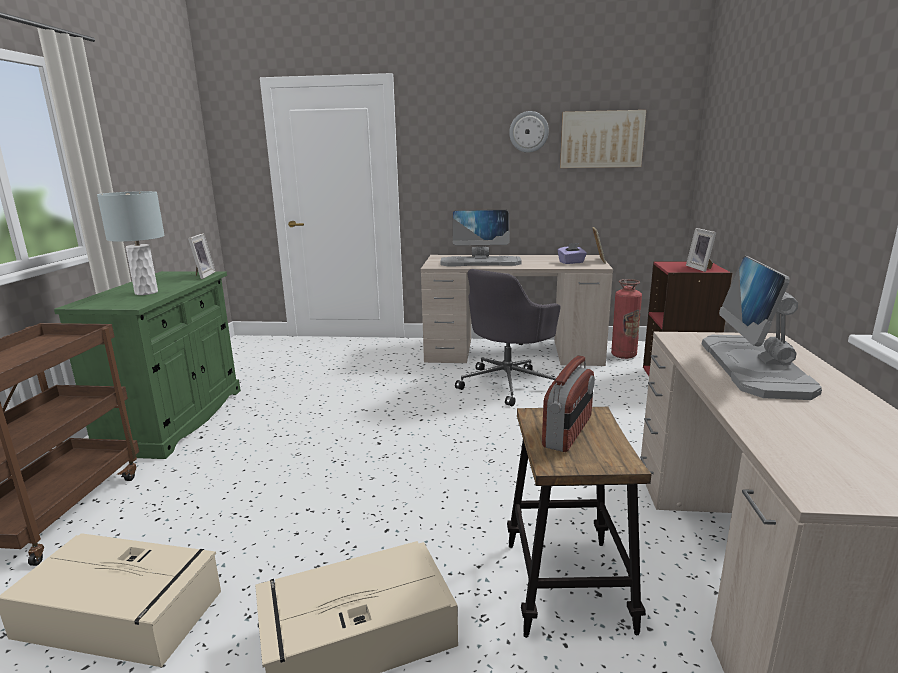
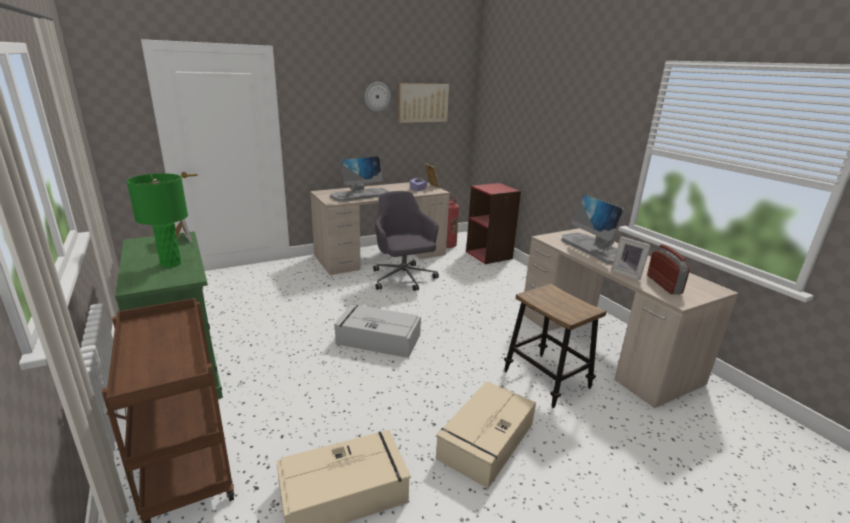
camera: 35 degrees left, 5 degrees up
(146, 292) = (170, 264): grey table lamp -> green table lamp
(387, 446) = (377, 339): none -> grey storage box
(508, 384) = (403, 279): grey office chair -> grey office chair turned 150 degrees clockwise
(568, 432) = (554, 301): radio -> radio (664, 284)
(701, 268) = (502, 189): picture frame -> picture frame (627, 274)

